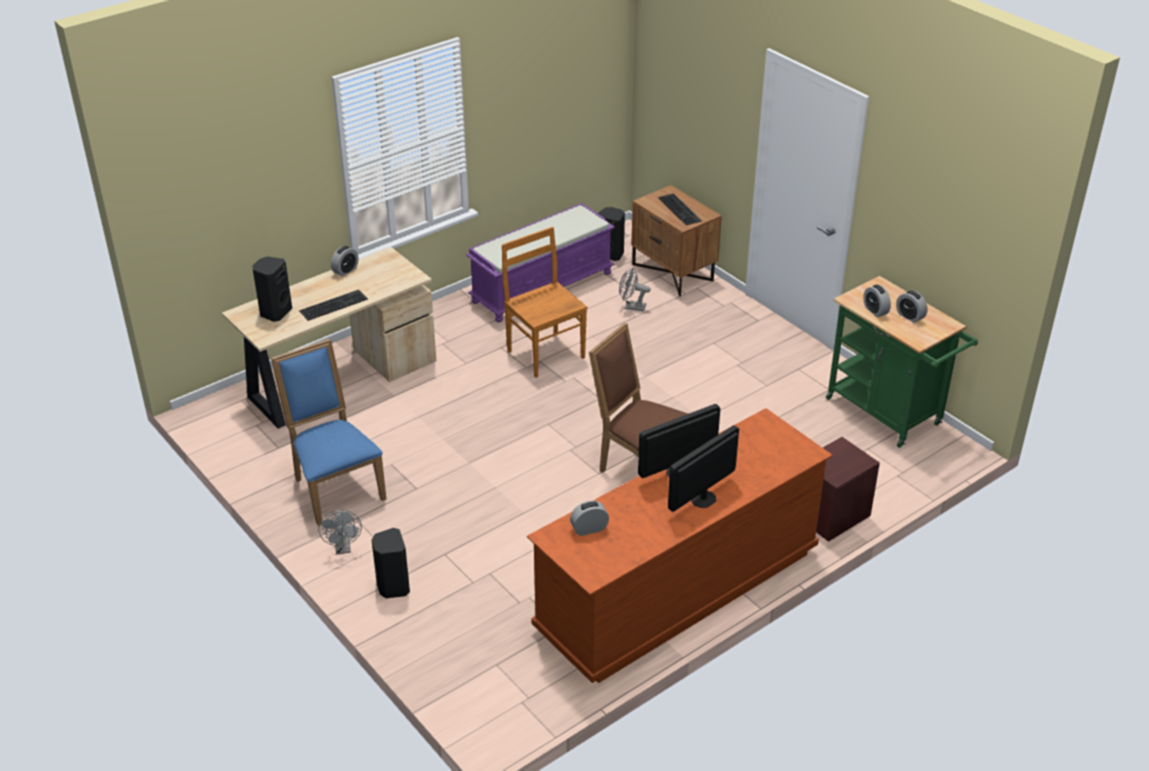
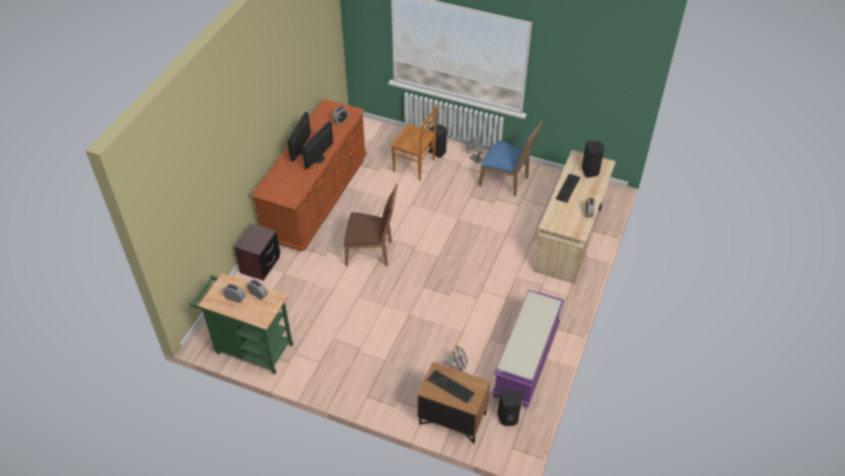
camera: 150 degrees right, 10 degrees up
(545, 353) = (479, 304): brown chair -> brown chair (415, 166)

